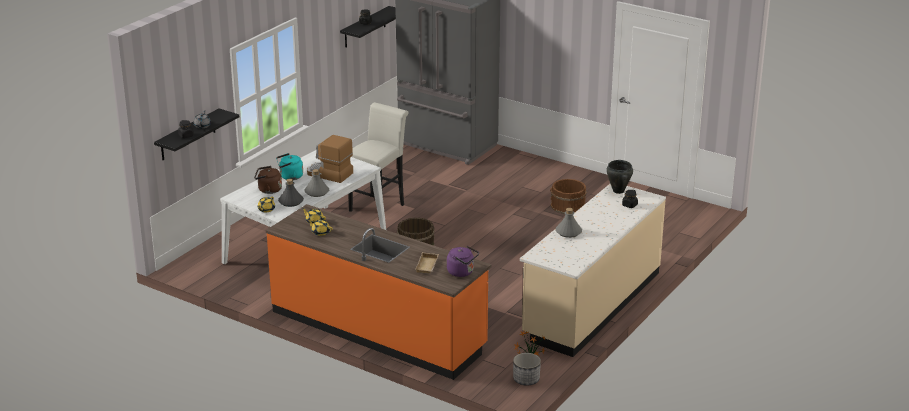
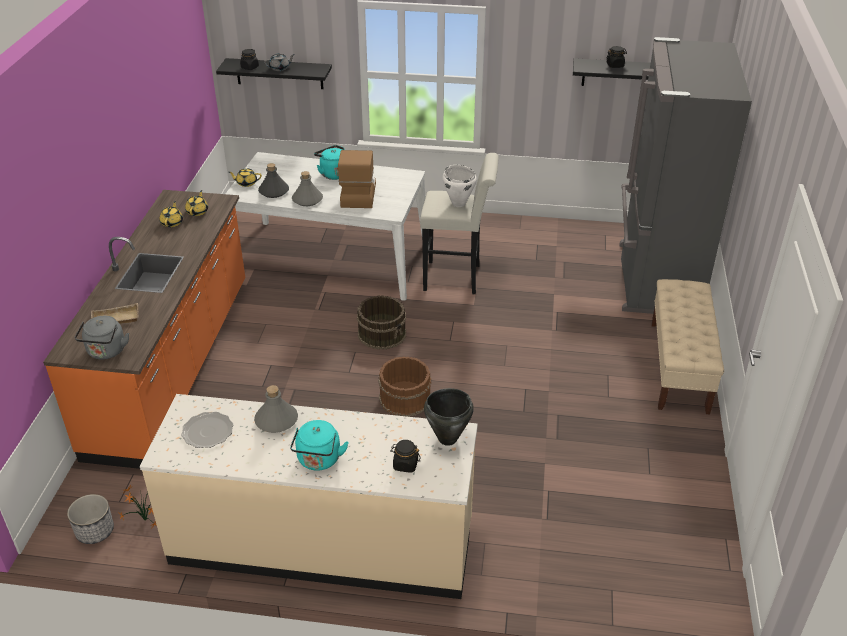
camera: 65 degrees right, 10 degrees up
(268, 190) = (293, 171): brown kettle -> none
(379, 145) = (458, 203): none -> white cooking pot
(462, 272) = (106, 352): purple kettle -> grey kettle
(533, 165) = (679, 367): none -> beige bench
(563, 253) = (208, 432): none -> plate
(568, 206) = (590, 435): brown bucket -> brown bucket (404, 398)
(610, 226) = (319, 461): none -> turquoise kettle

